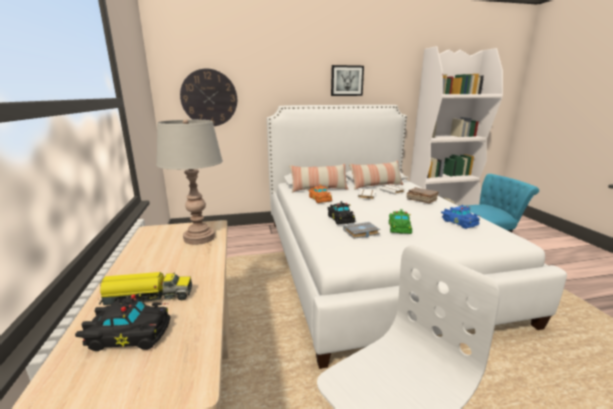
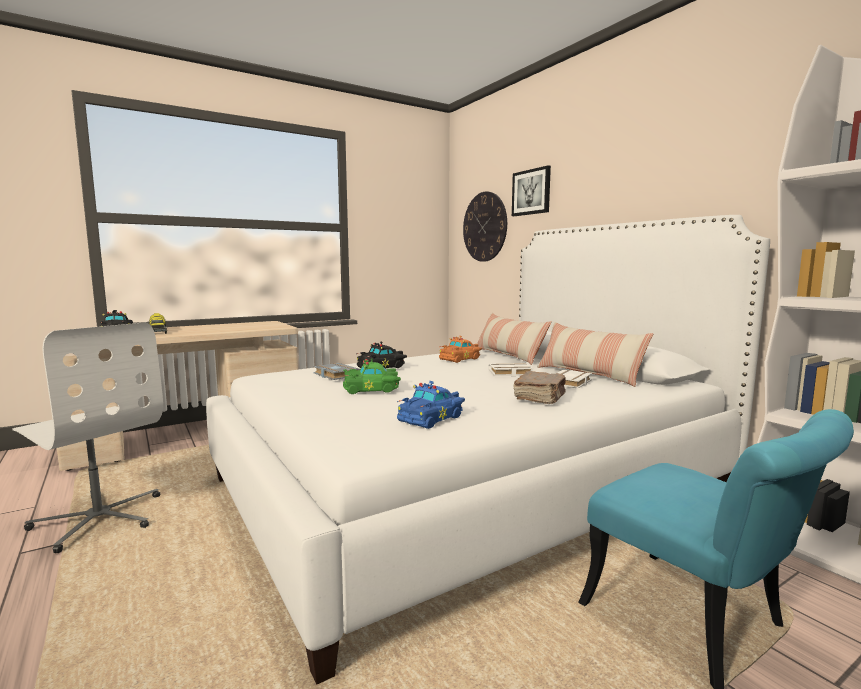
camera: 70 degrees right, 10 degrees down
(199, 238) = (252, 328): grey table lamp -> none
(347, 80) = (647, 178): picture -> picture (531, 192)

